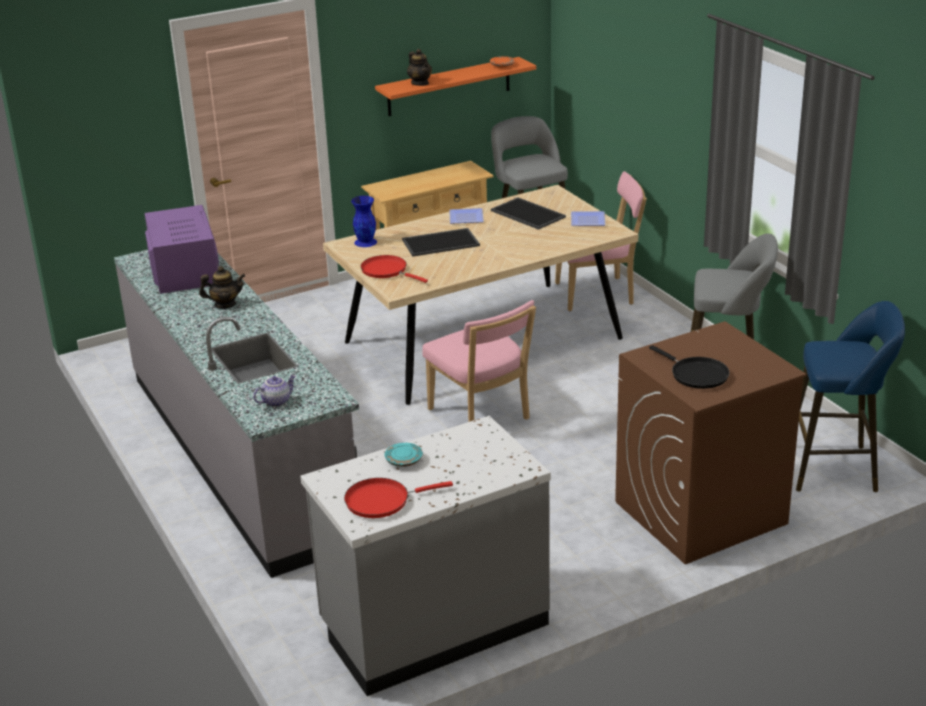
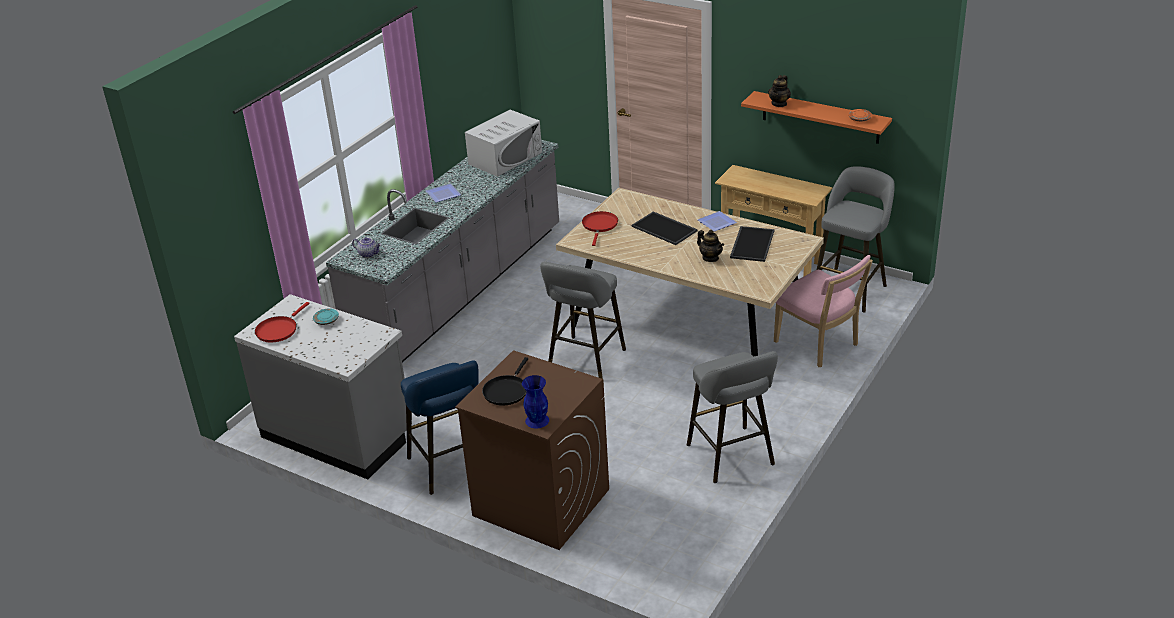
camera: 60 degrees right, 5 degrees up
(184, 270) = (505, 158): purple microwave -> white microwave
(225, 304) = (472, 189): teapot -> teapot (710, 258)
(366, 242) = (635, 201): blue vase -> blue vase (537, 420)
(382, 501) = (278, 330): red frying pan -> red frying pan turned 105 degrees counterclockwise
(481, 416) = (584, 361): pink chair -> grey stool
(586, 221) = (768, 273): plate -> plate (442, 194)
(837, 468) = (658, 554): blue stool -> blue stool (451, 468)

